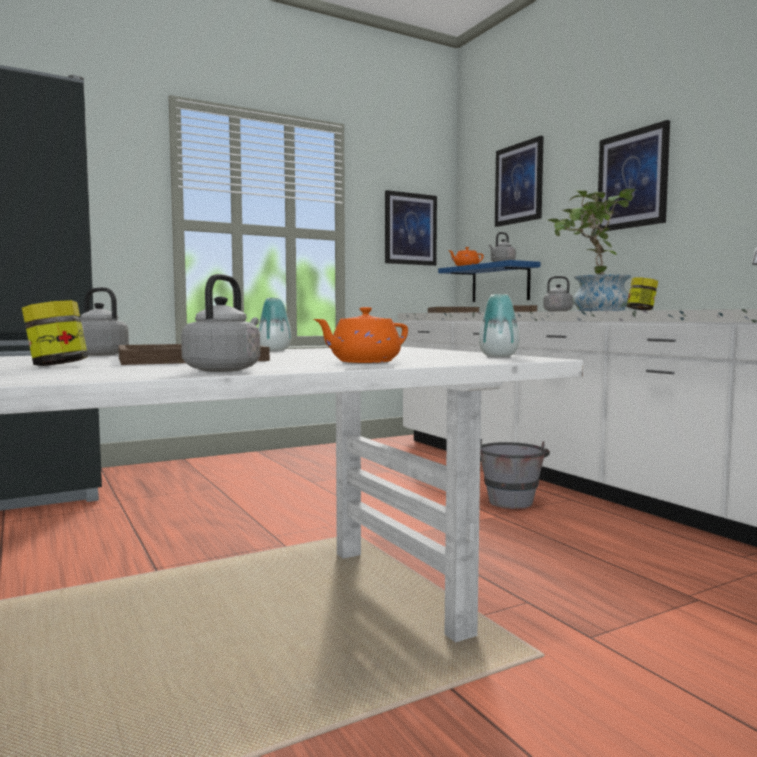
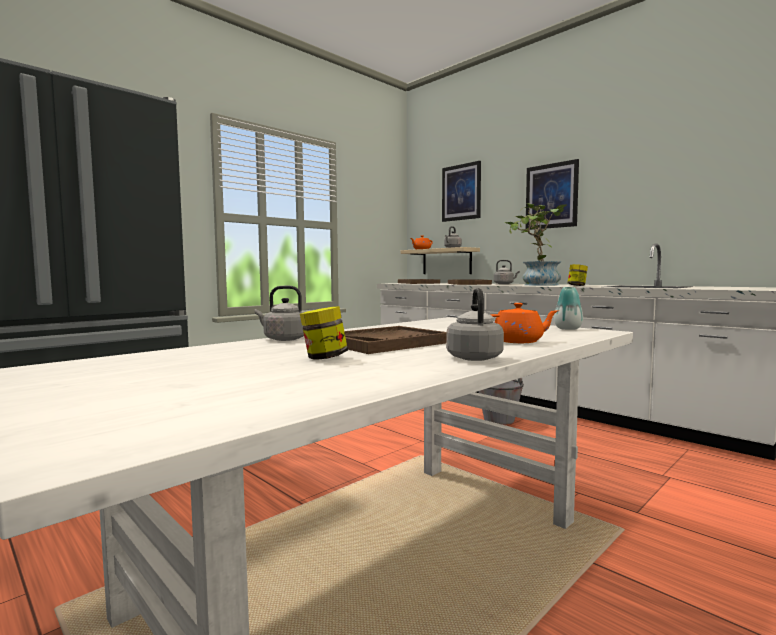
camera: 15 degrees left, 0 degrees up
(274, 350) = (388, 326): vase -> none
(363, 362) = (519, 341): orange teapot -> orange teapot turned 135 degrees counterclockwise
(410, 229) = (379, 221): picture -> none
(500, 283) = (446, 261): blue shelf -> beige shelf

